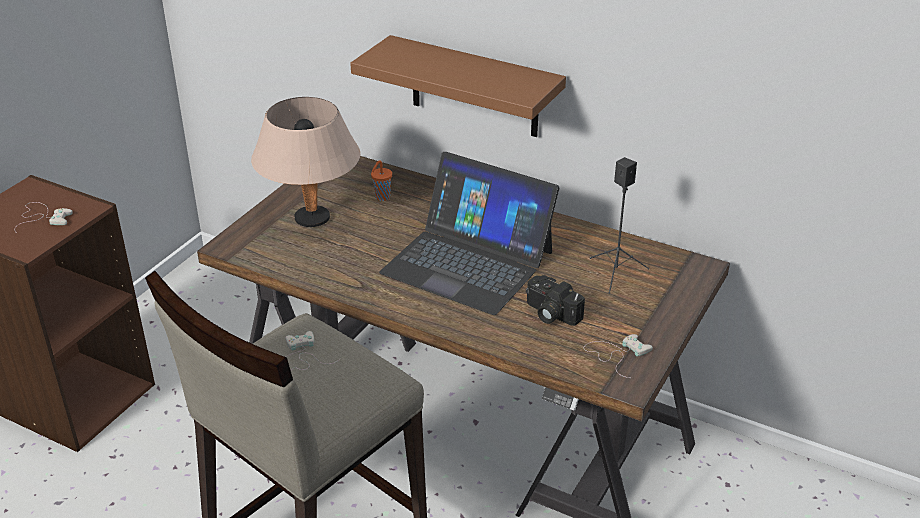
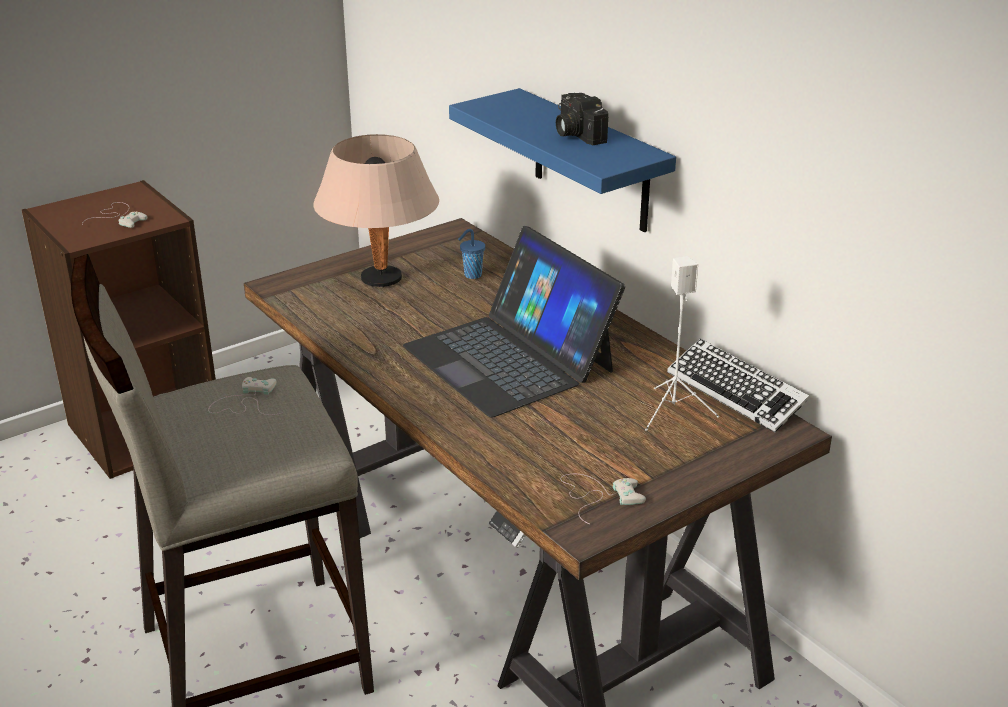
camera: 25 degrees right, 5 degrees down
(382, 197) = (471, 275): orange cup -> blue cup
(474, 87) = (591, 161): brown shelf -> blue shelf
(550, 314) = (556, 433): camera -> camera (575, 134)
(616, 272) = (674, 411): black speaker -> white speaker
(646, 246) = (736, 392): none -> keyboard

